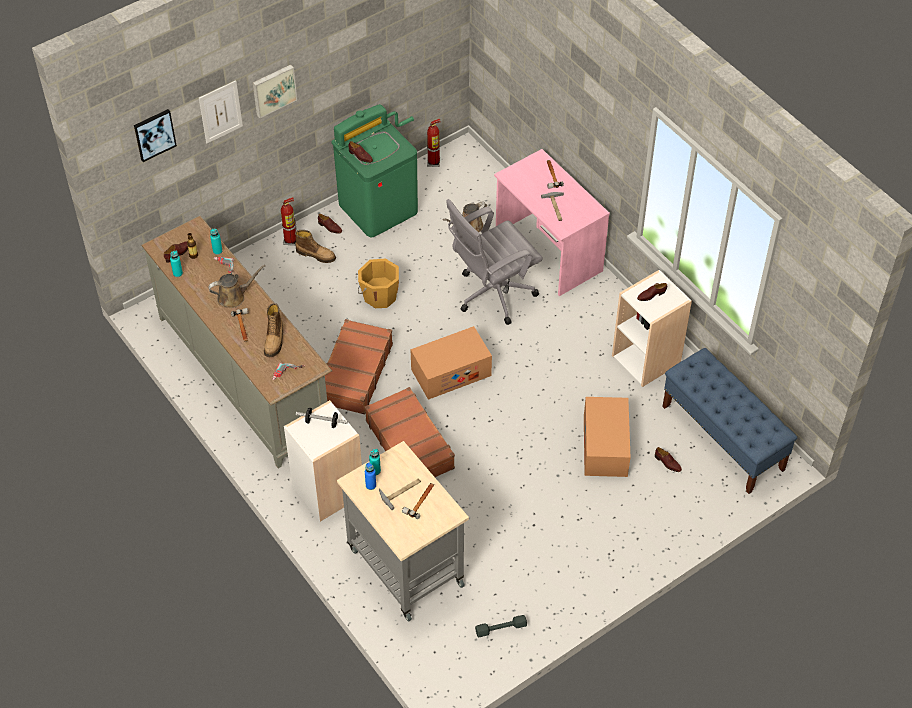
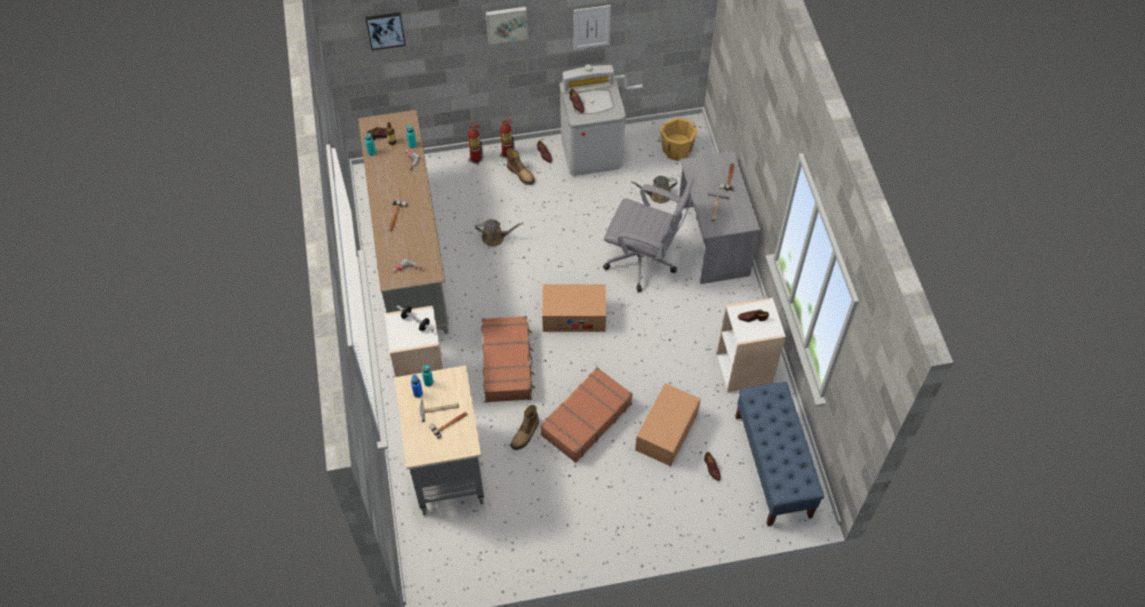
camera: 25 degrees right, 5 degrees up
(220, 111) = (452, 28): picture -> picture (591, 27)
(234, 297) = (403, 188): brown watering can -> brown watering can (495, 237)
(274, 340) = (414, 237): boot -> boot (525, 434)
(354, 373) = (496, 286): brown suitcase -> brown suitcase (585, 419)
(379, 208) = (593, 152): green washing machine -> grey washing machine
(379, 295) = (552, 227): orange bucket -> orange bucket (676, 149)
(434, 162) = (659, 129): fire extinguisher -> fire extinguisher (476, 159)
(492, 295) = (644, 262): grey office chair -> grey office chair turned 150 degrees counterclockwise
(501, 628) = (493, 553): grey dumbbell -> none
(547, 252) = (711, 241): pink desk -> grey desk

